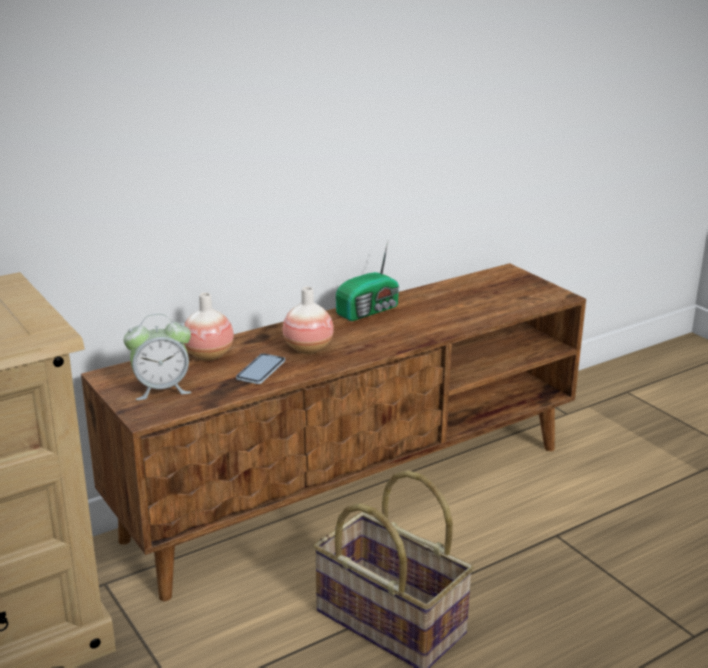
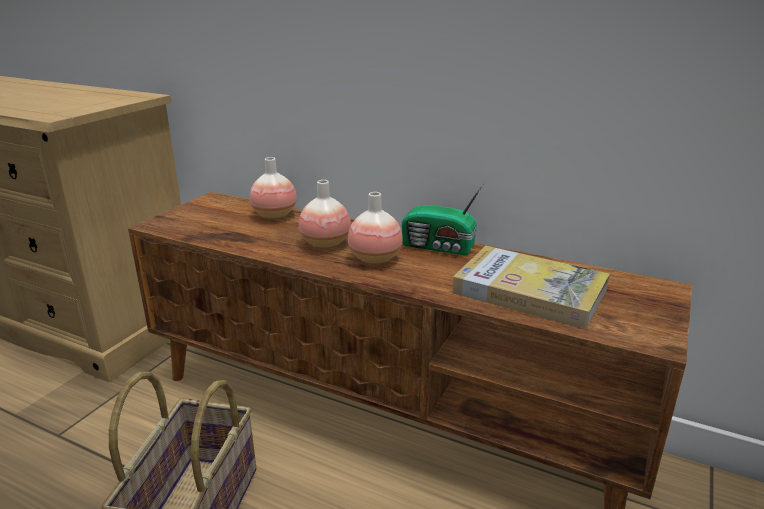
camera: 60 degrees right, 0 degrees up
(162, 389) = (202, 217): alarm clock -> none
(261, 370) = (264, 238): phone -> none
(362, 337) = (375, 259): none -> vase
(470, 305) = (529, 291): none -> book

